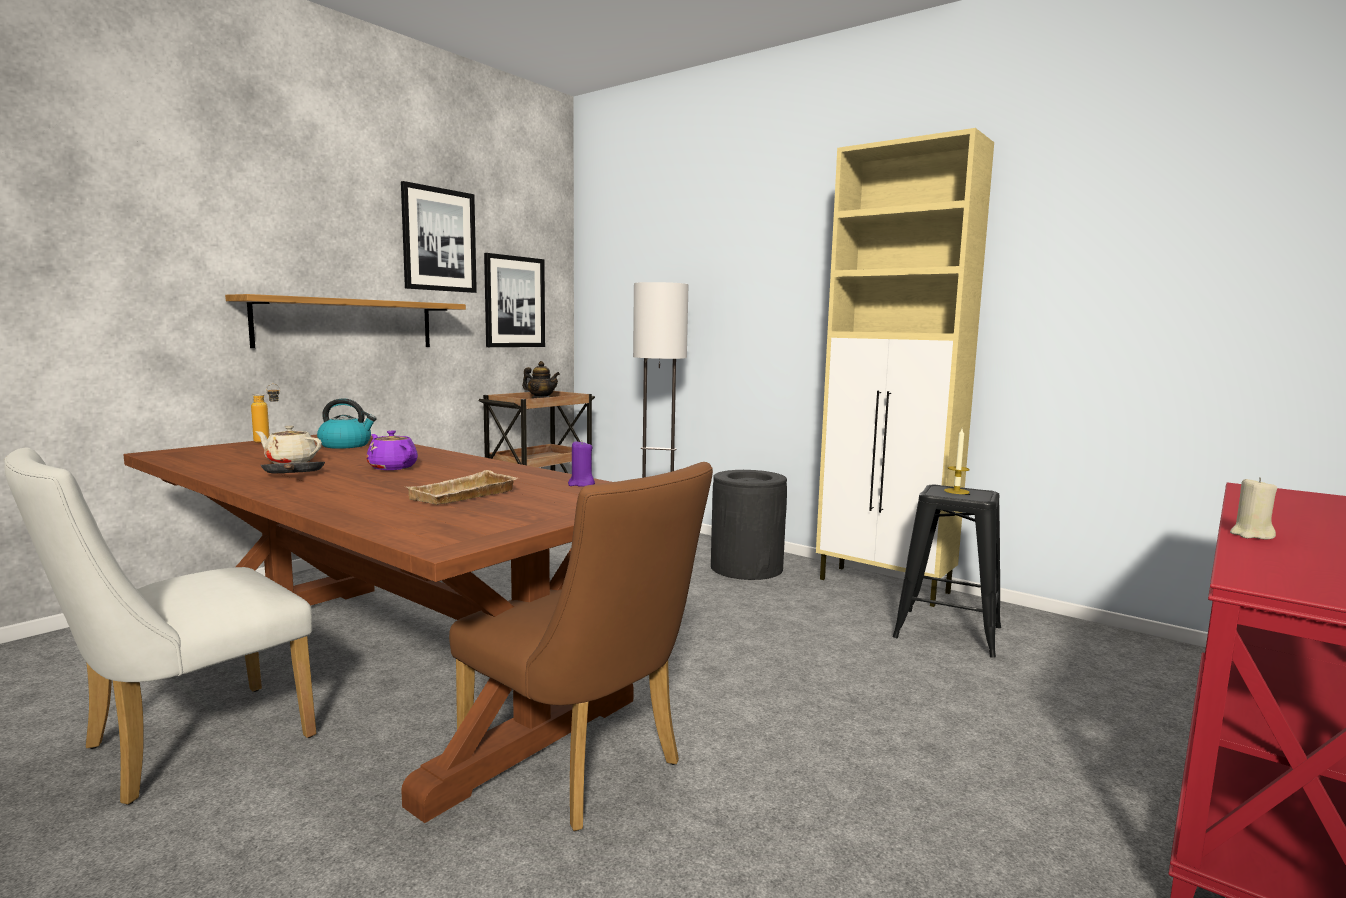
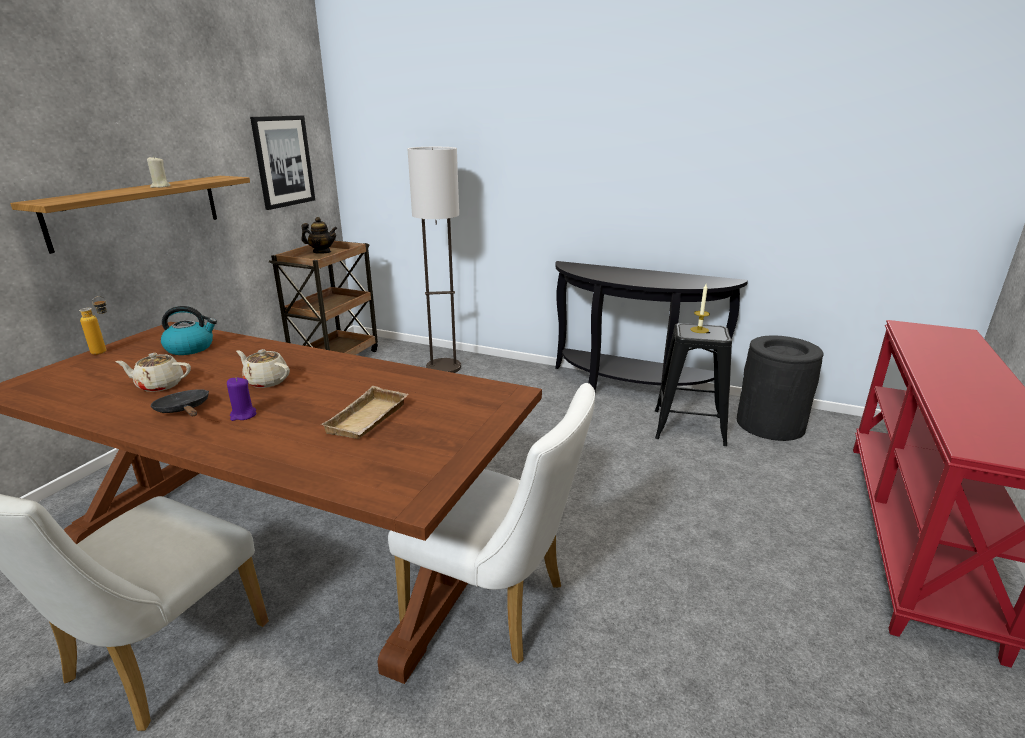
camera: 15 degrees left, 15 degrees up
(392, 467) = (266, 381): purple teapot -> beige teapot
(439, 240) = (207, 109): picture -> none
(581, 484) = (451, 384): purple candle -> purple candle (243, 415)
(583, 769) = (496, 606): brown chair -> white chair
(747, 567) = (525, 385): black trash can -> black trash can (770, 424)
(885, 586) = (631, 389): beige cabinet -> black console table
(1251, 535) = (939, 390): beige candle -> beige candle (160, 186)

